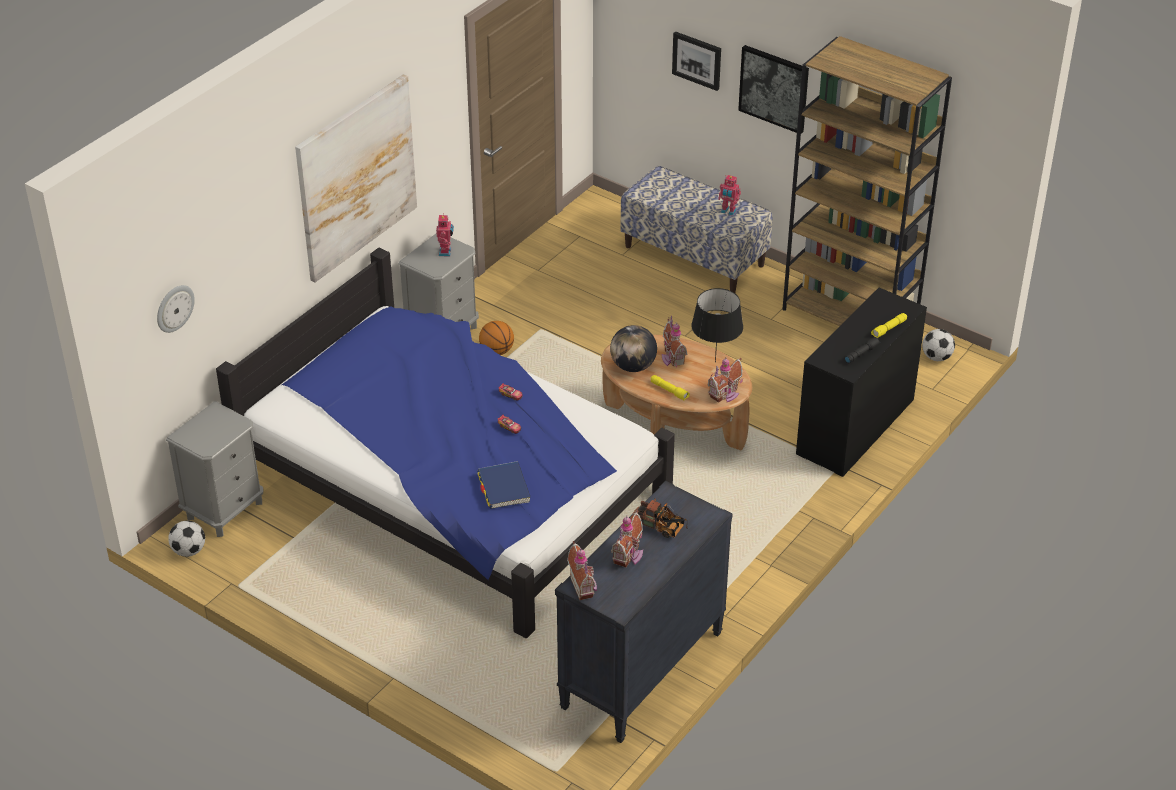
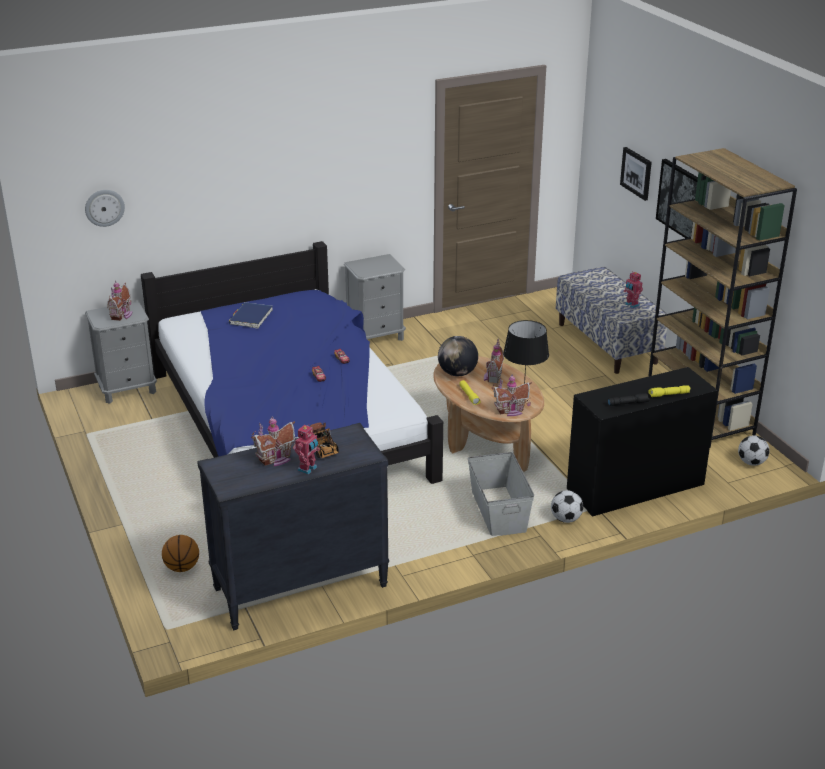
camera: 30 degrees right, 10 degrees down
(189, 551) = (80, 404): football -> football (566, 519)
(356, 177) = (306, 173): picture -> none
(446, 252) = (381, 265): toy robot -> toy robot (308, 469)
(497, 351) = (402, 357): basketball -> basketball (182, 568)
(503, 488) = (273, 410): blue book -> blue book (251, 317)
(584, 586) = (220, 466): toy house -> toy house (122, 315)
(753, 506) = (498, 511): none -> grey storage box

